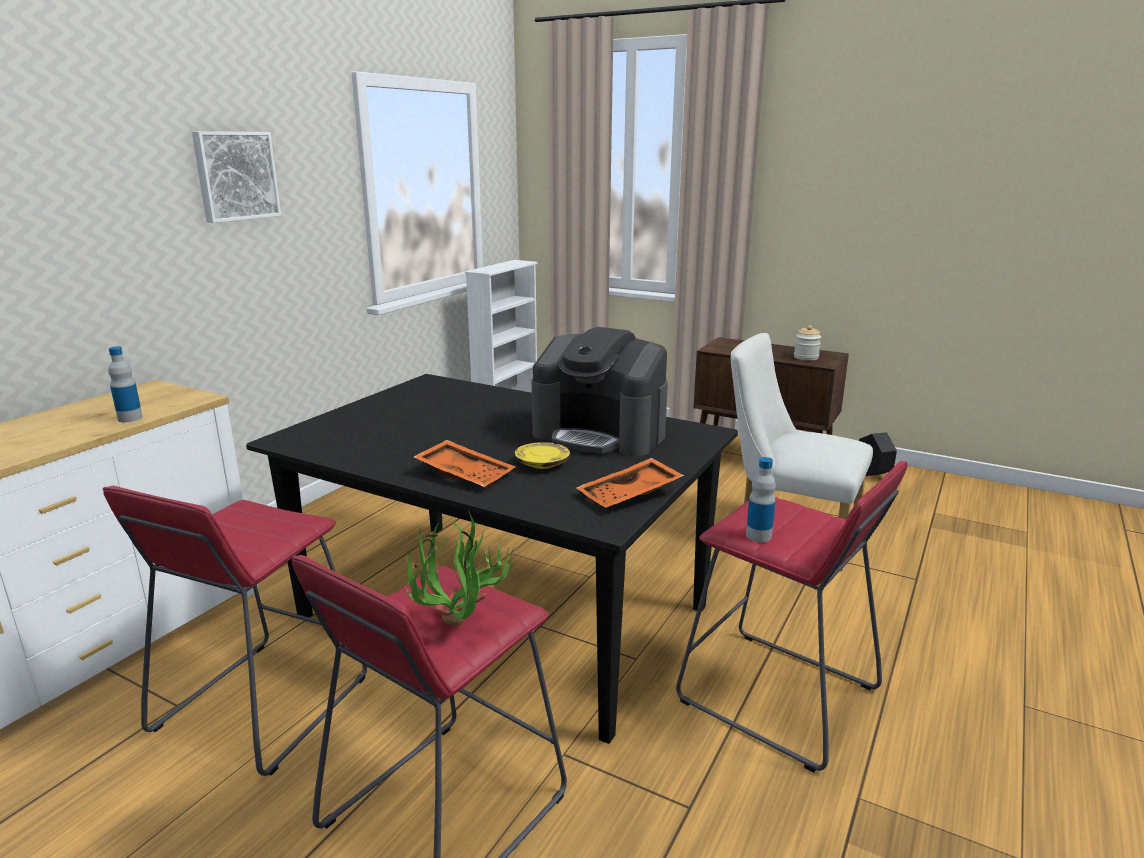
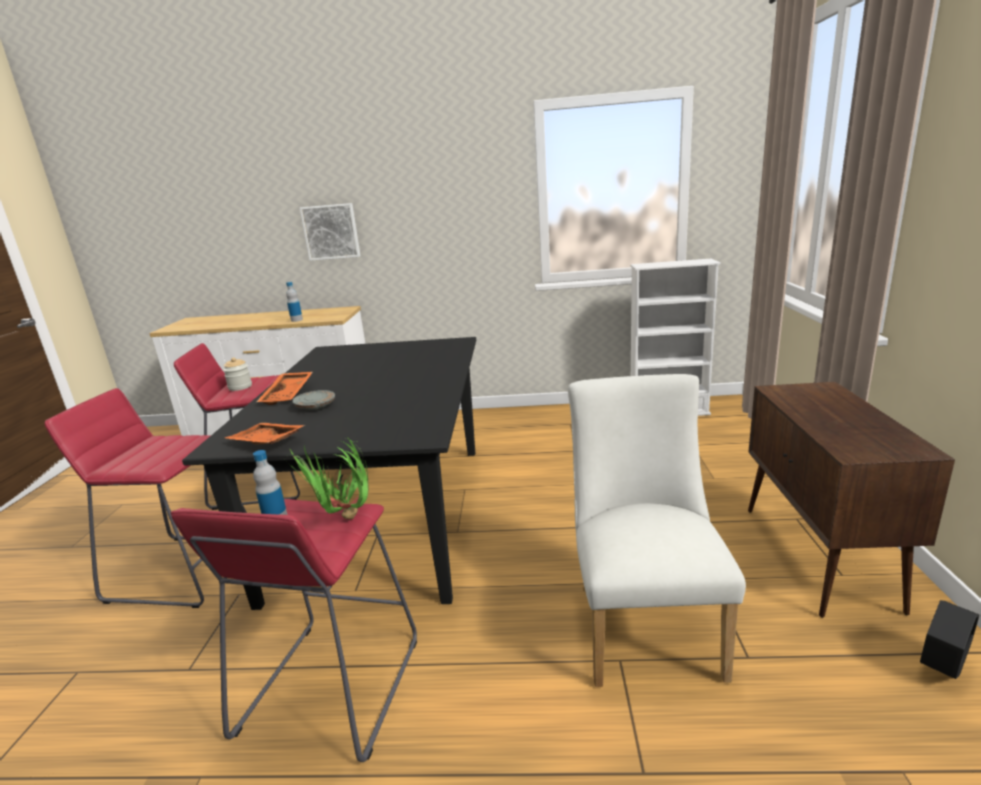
camera: 65 degrees right, 0 degrees up
(235, 176) = (422, 187): picture -> picture (331, 232)
(459, 631) = (132, 461): potted plant -> potted plant (343, 523)
(542, 464) = (315, 406): yellow plate -> grey plate
(600, 434) = (388, 406): coffee machine -> none
(806, 357) = (856, 438): jar -> jar (240, 387)

